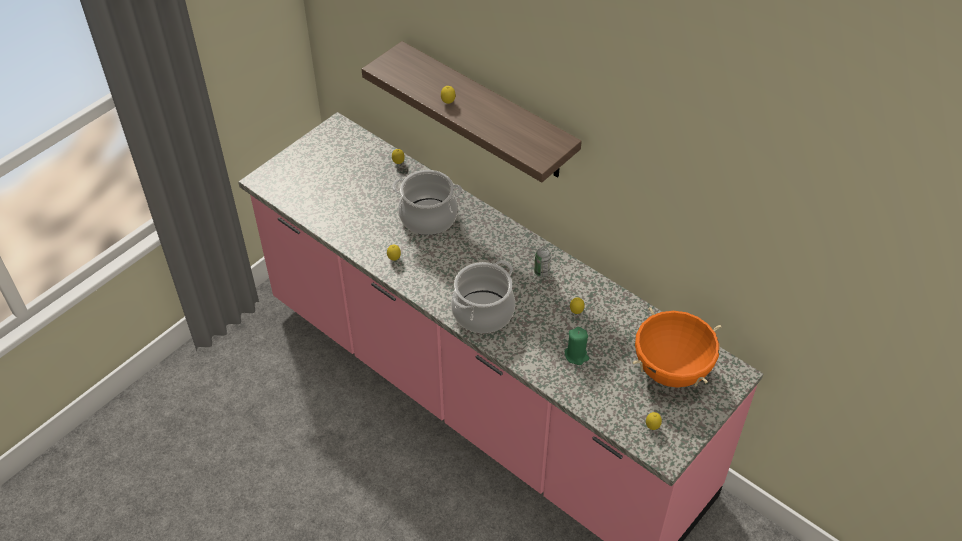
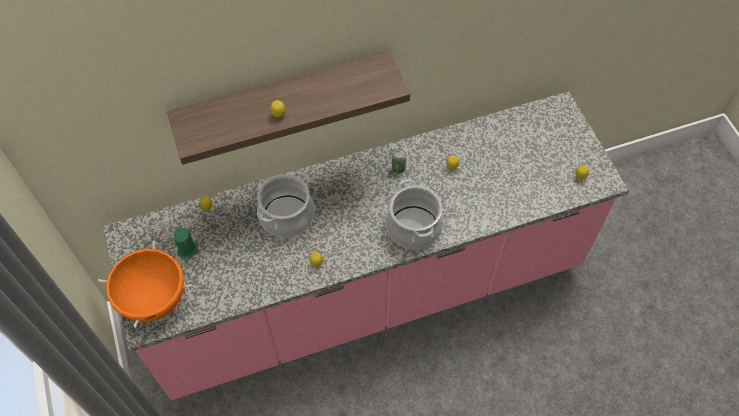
camera: 60 degrees left, 10 degrees up
(576, 355) = (492, 188): green candle -> green candle (188, 249)
(671, 370) = (537, 139): orange cooking pot -> orange cooking pot (154, 299)

